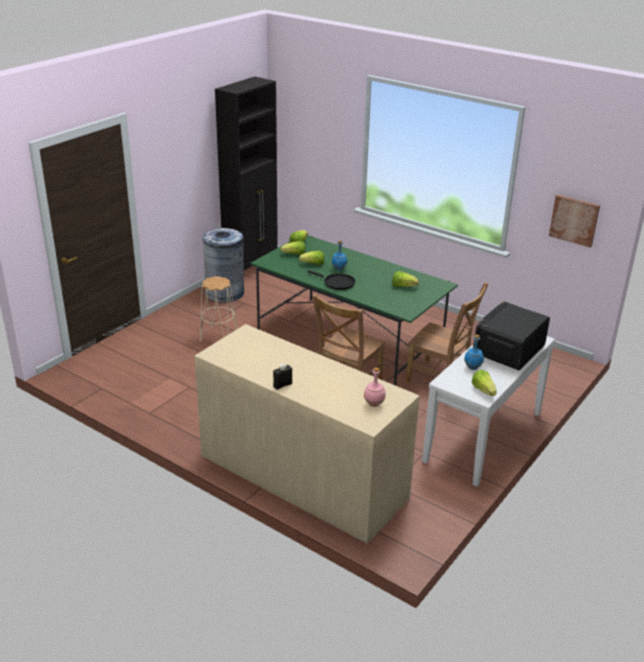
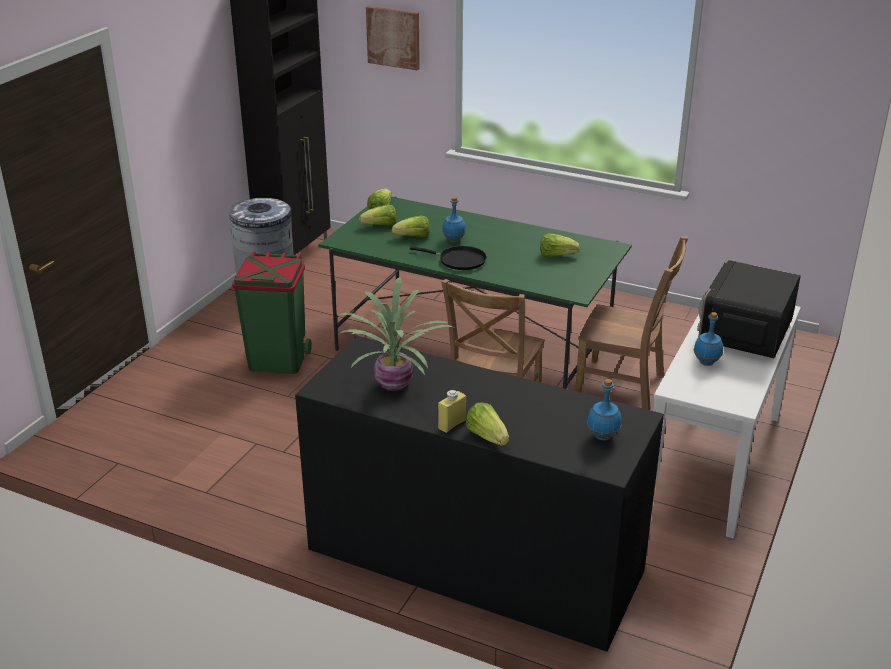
camera: 10 degrees left, 0 degrees up
(218, 336) = (277, 360): beige stool -> green trash can
(258, 357) = (396, 384): none -> potted plant
(282, 385) = (452, 424): black bottle -> yellow bottle
(302, 476) = (474, 559): beige dresser -> black dresser
(374, 404) = (603, 437): pink bottle -> blue bottle
(483, 390) = (736, 394): lettuce -> lettuce (487, 436)
(574, 220) = (786, 136): picture -> picture (393, 37)

